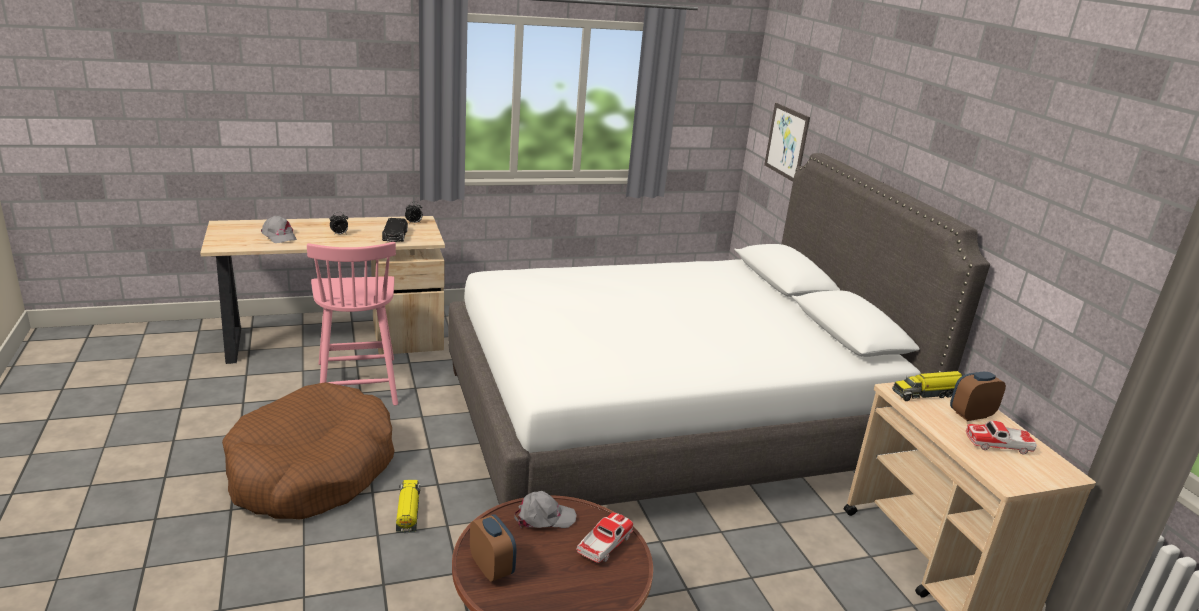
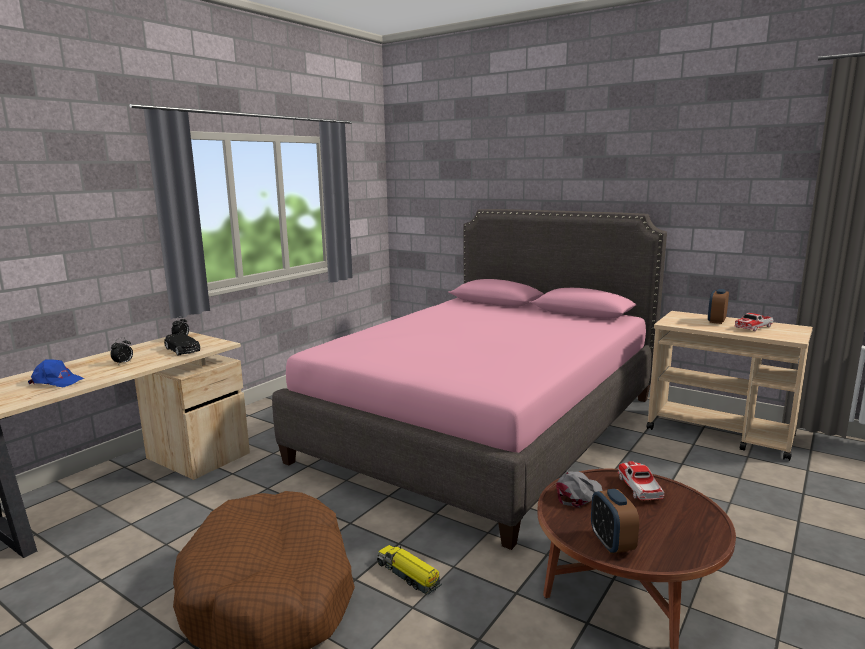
camera: 35 degrees left, 10 degrees down
(279, 236) = (57, 381): grey cap -> blue cap
(357, 382) = (205, 508): pink chair -> none
(492, 568) = (612, 543): alarm clock -> alarm clock turned 120 degrees counterclockwise
(669, 422) = (484, 427): white bed -> pink bed
(786, 142) = (436, 214): picture -> none
(927, 394) = (682, 320): toy truck -> none

